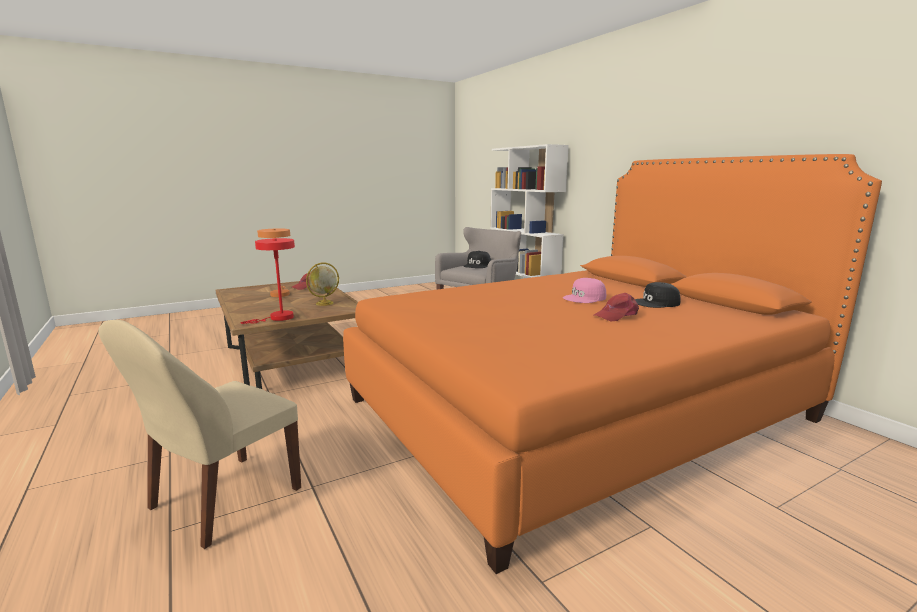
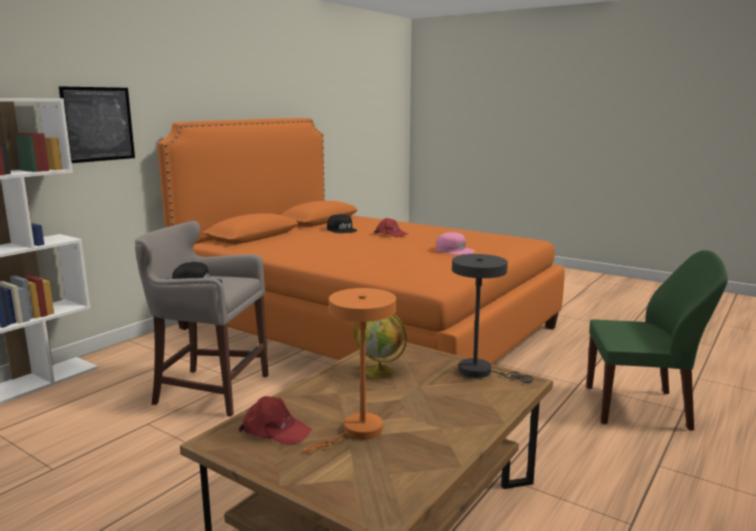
camera: 115 degrees left, 0 degrees up
(222, 500) = (640, 408): beige chair -> green chair
(278, 318) = (481, 371): red table lamp -> grey table lamp
(585, 298) = (351, 240): pink cap -> pink cap (454, 250)
(598, 162) = (98, 124): none -> picture

